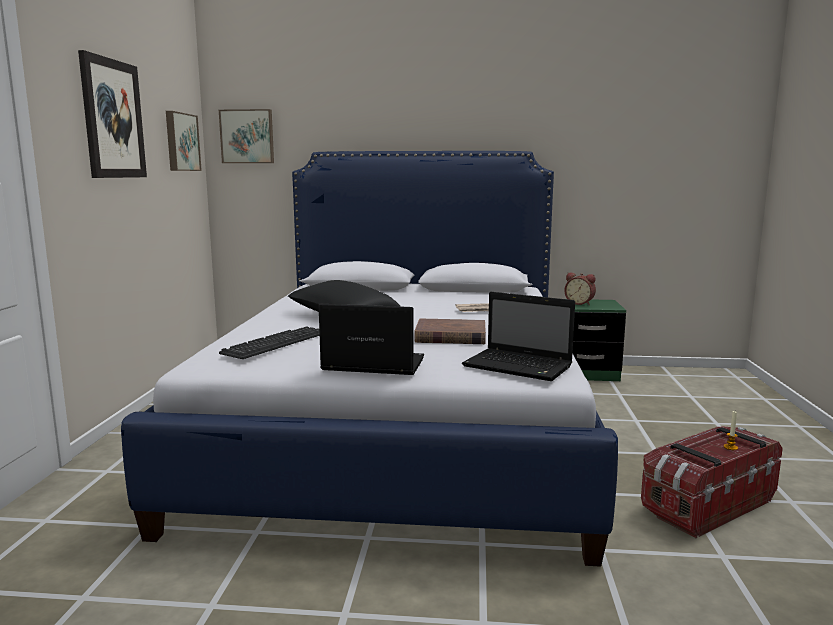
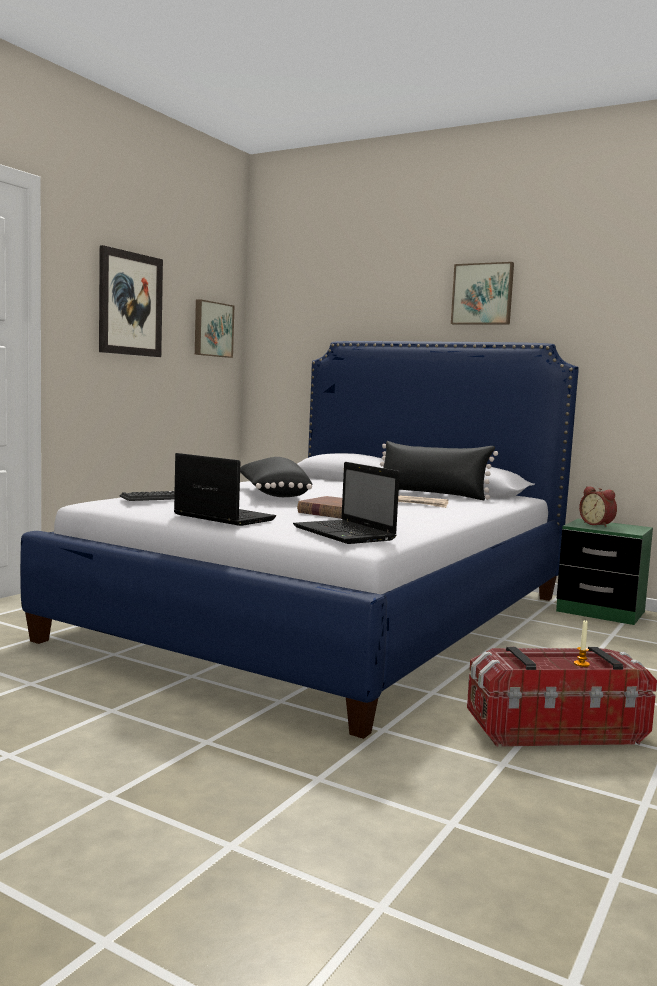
camera: 25 degrees right, 5 degrees down
(247, 136) = (281, 326): picture -> picture (483, 294)
(459, 295) = (432, 494): none -> black pillow

